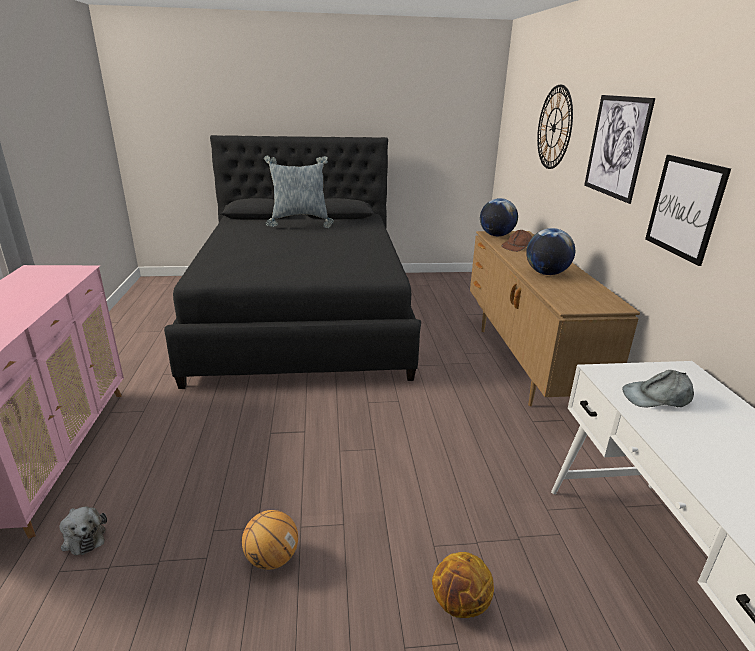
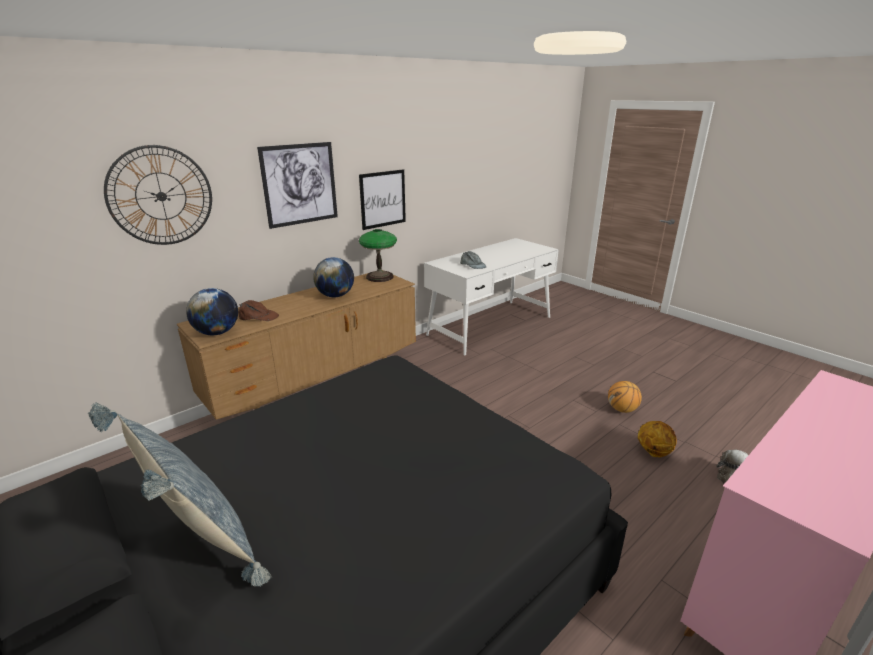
camera: 125 degrees left, 0 degrees up
(460, 604) = (560, 360): basketball -> basketball (653, 452)
(601, 303) = (379, 277): none -> table lamp

